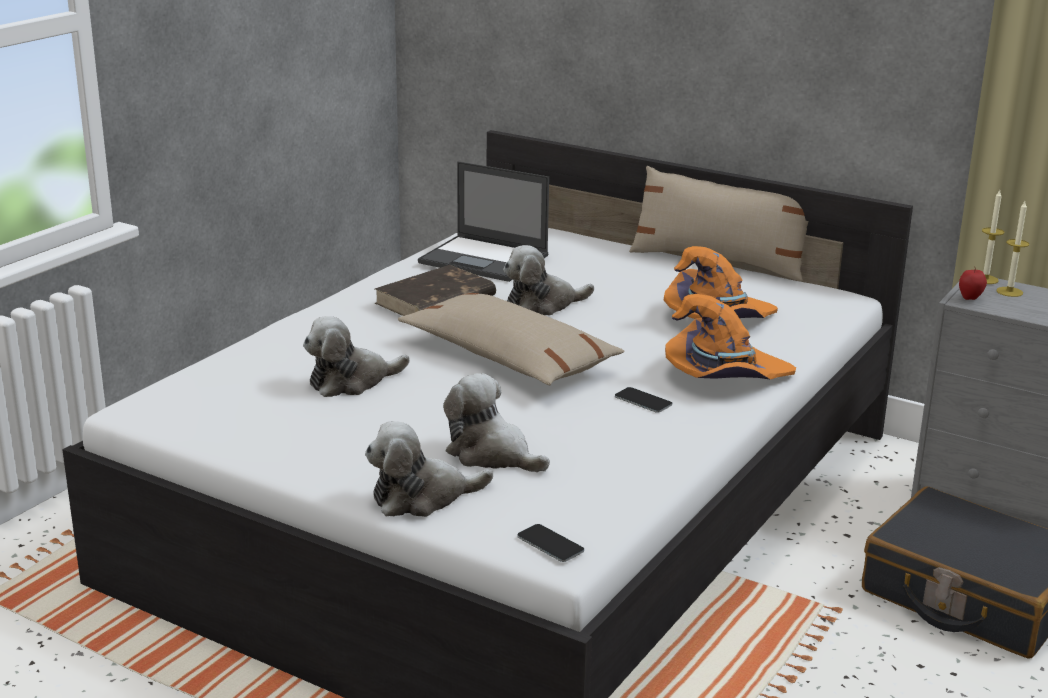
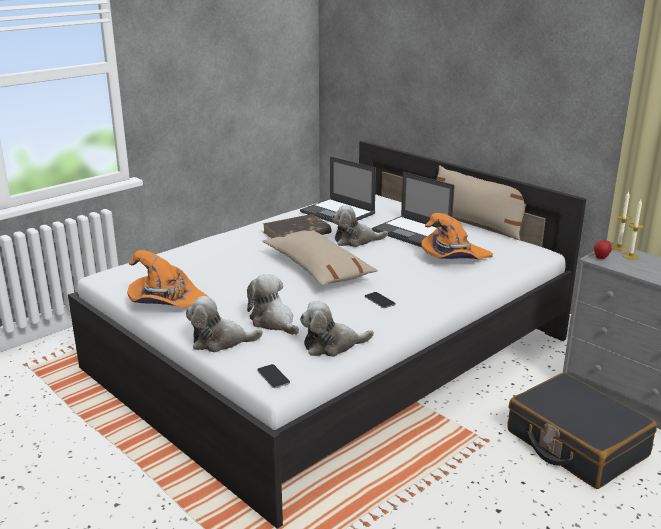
camera: 15 degrees right, 0 degrees up
(351, 381) = (224, 273): plush toy -> plush toy (332, 345)
(627, 282) = (412, 232): none -> laptop
(723, 375) = (436, 290): orange hat -> orange hat (167, 302)

